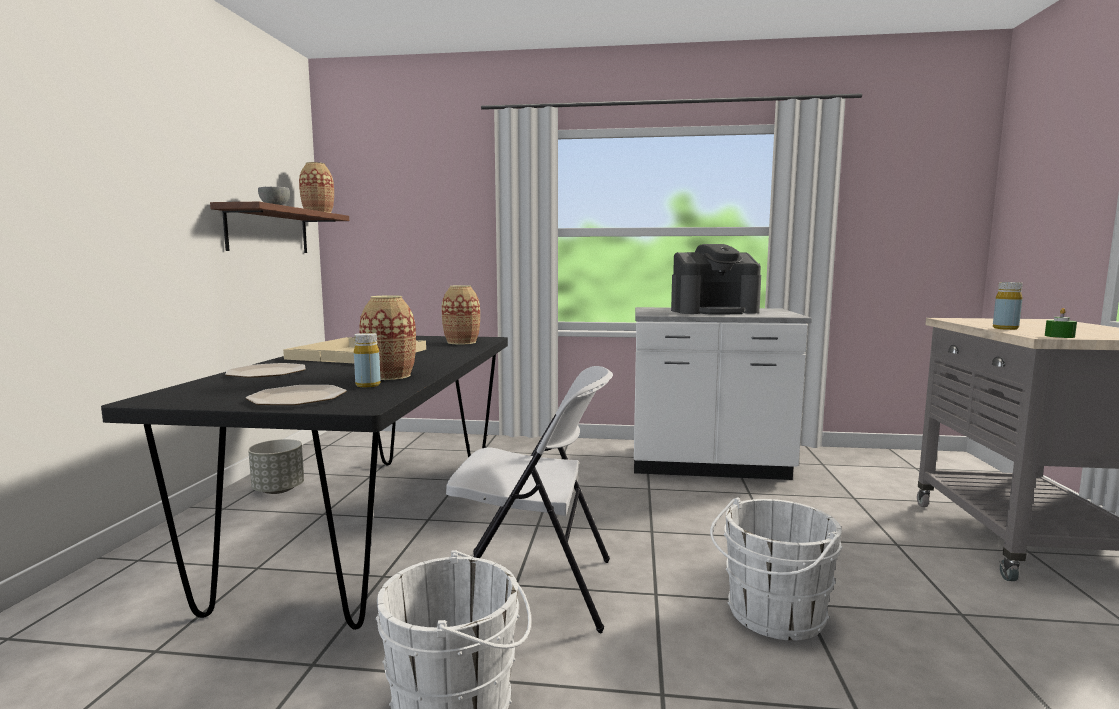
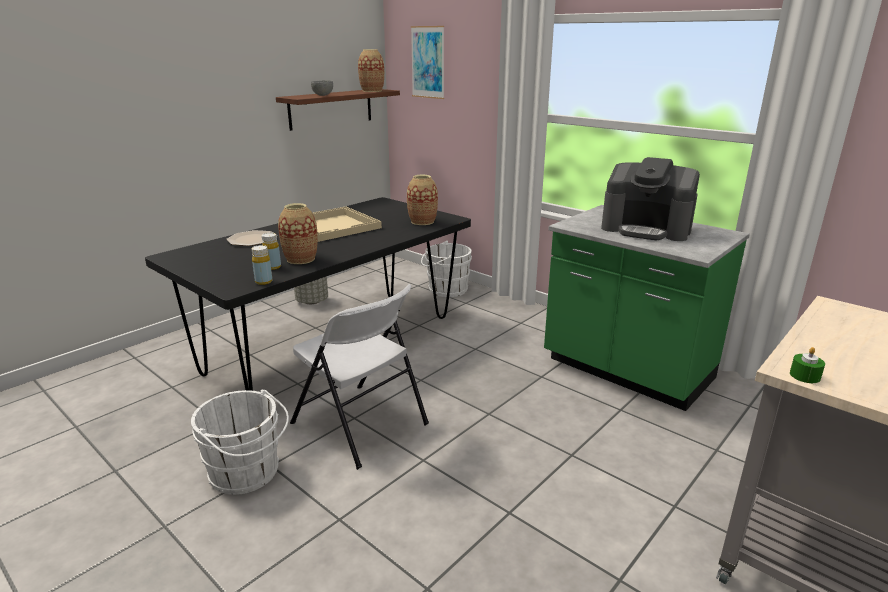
camera: 35 degrees right, 15 degrees up
(298, 398) = (222, 272): plate -> none
(385, 184) = (428, 62): none -> picture
(708, 466) = (626, 371): white counter -> green counter
(772, 615) = (473, 509): white bucket -> white bucket (445, 289)
(1005, 328) = (810, 343): yellow bottle -> yellow bottle (263, 282)

